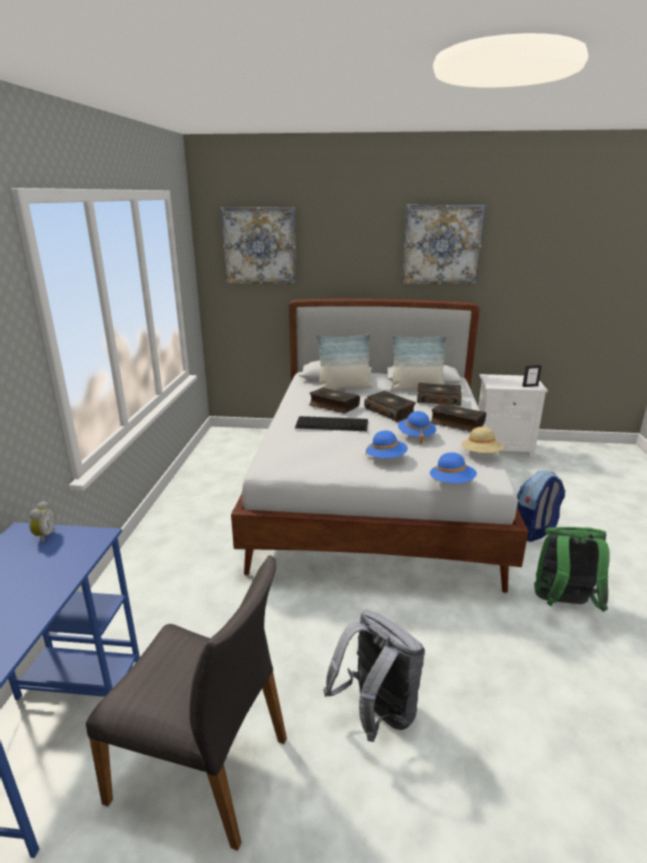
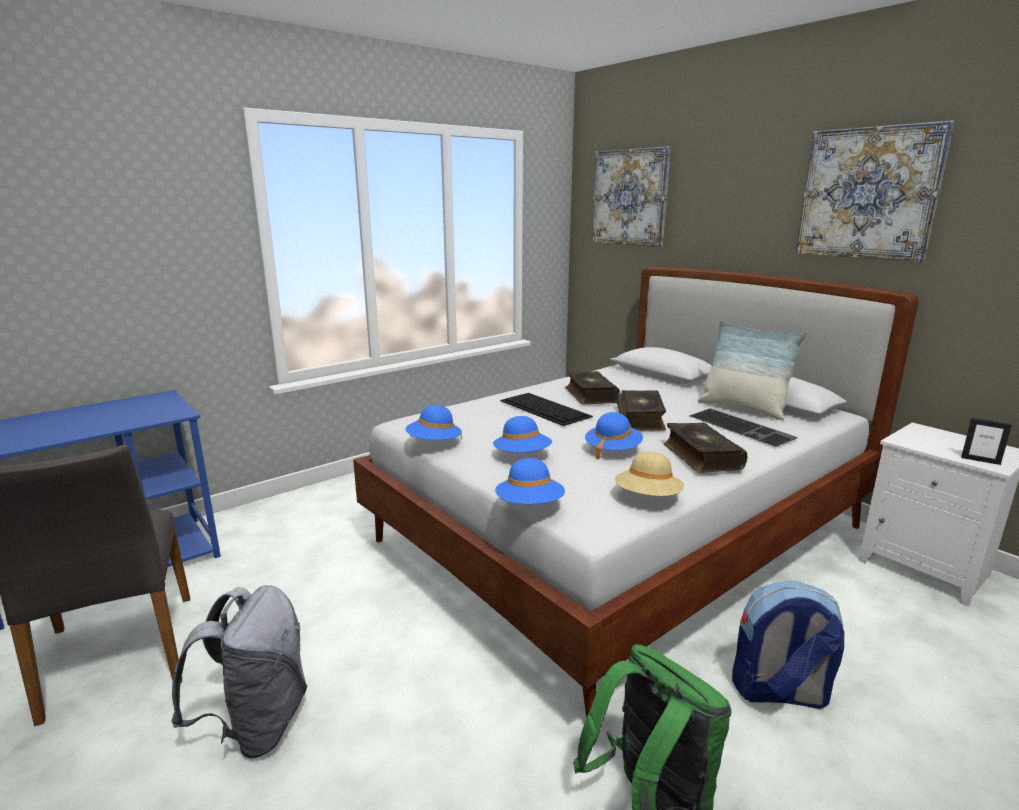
camera: 45 degrees right, 5 degrees down
(44, 536) = (163, 402): alarm clock -> none
(324, 472) = (434, 443): none -> blue hat
(344, 388) = (648, 384): pillow -> none
(438, 400) = (742, 427): book -> keyboard

